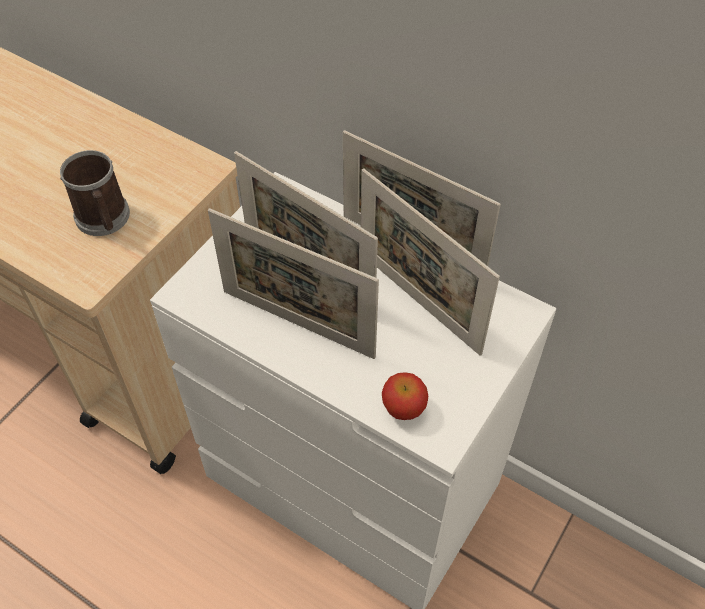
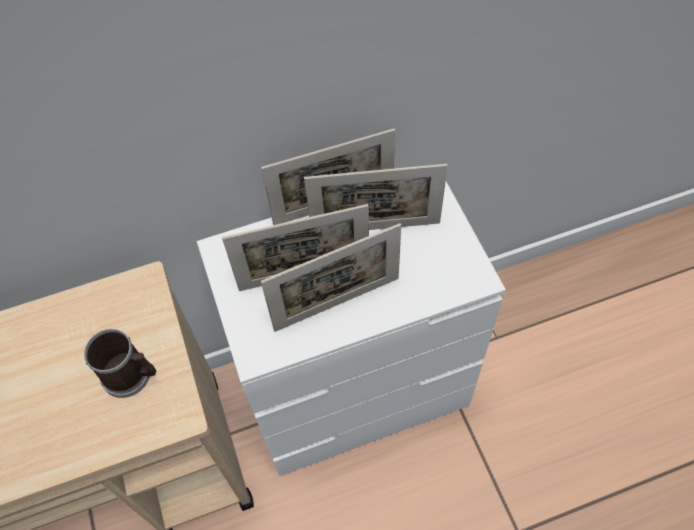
camera: 50 degrees left, 5 degrees up
(403, 408) = (444, 285): apple -> none

